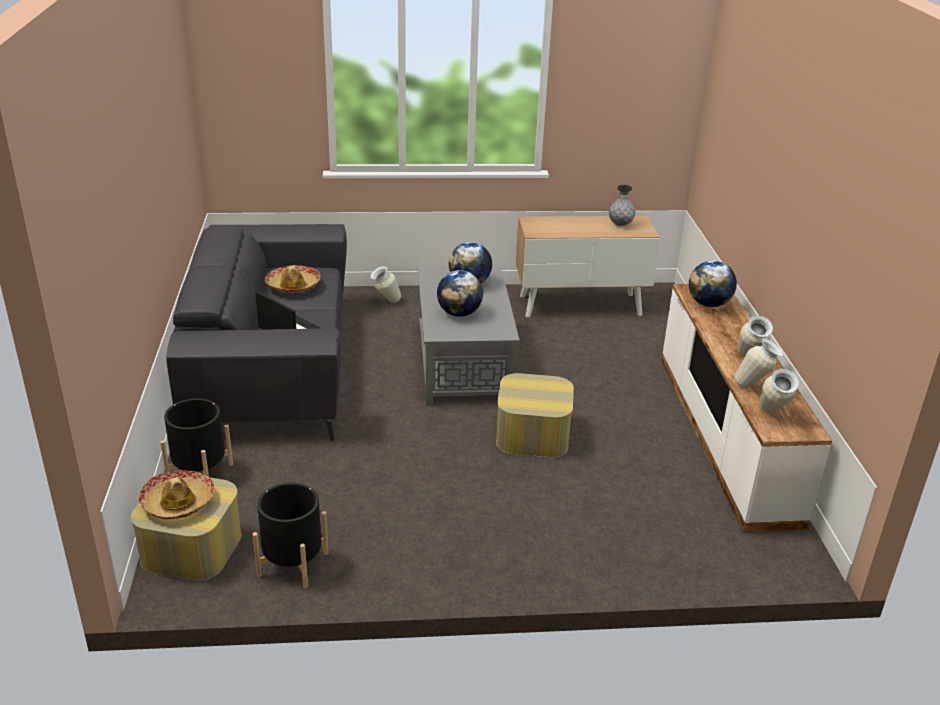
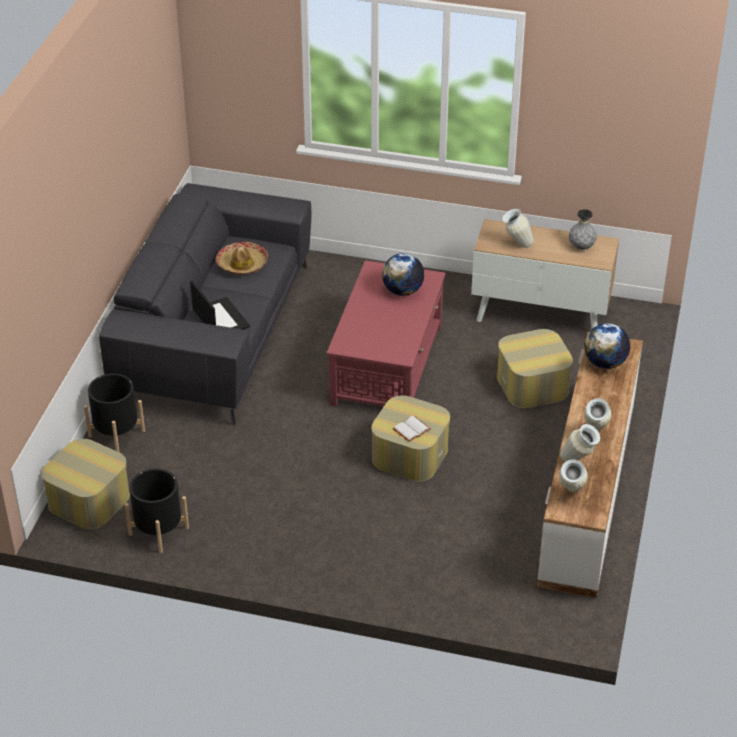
camera: 20 degrees right, 10 degrees up
(178, 502) = (79, 465): hat -> none
(385, 302) = (347, 278): vase -> vase (516, 245)
(459, 313) = (373, 326): globe -> none
(463, 362) = (387, 364): grey coffee table -> red coffee table
(542, 401) = (412, 430): none -> white book
(610, 357) = (532, 384): none -> ottoman

